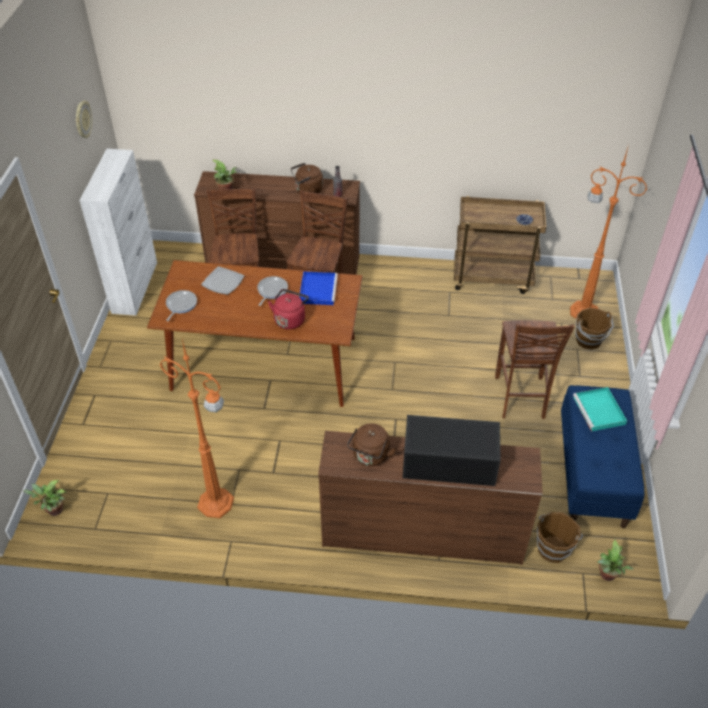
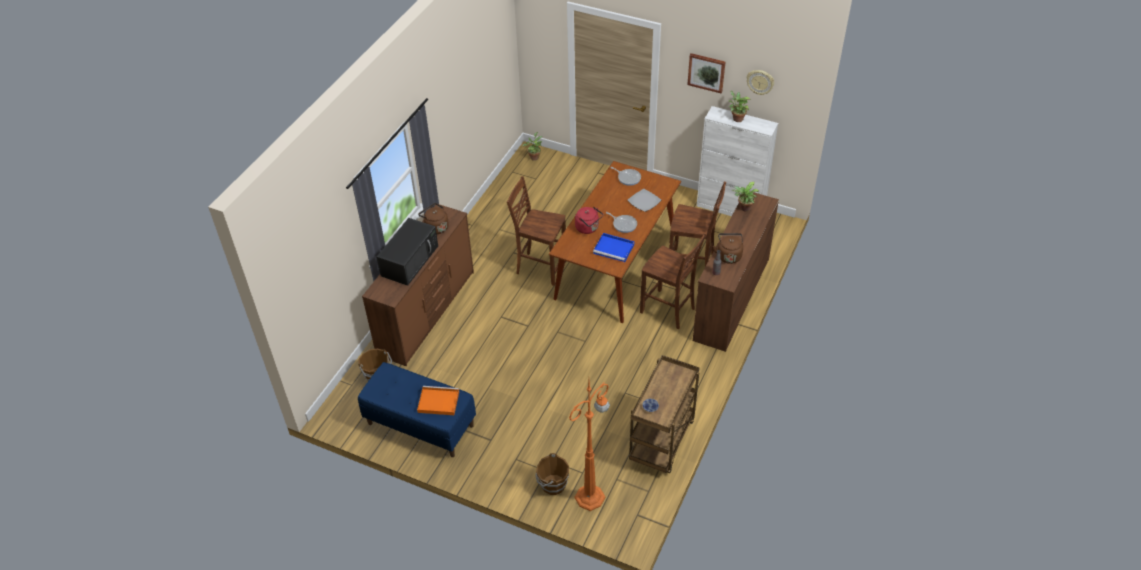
camera: 110 degrees right, 0 degrees up
(60, 166) = (706, 72): none -> picture
(217, 504) = (502, 223): orange floor lamp -> none
(520, 398) = (511, 408): brown chair -> brown chair (540, 267)
(600, 411) = (437, 402): turquoise tray -> orange tray
(607, 576) = (341, 397): potted plant -> potted plant (736, 118)

